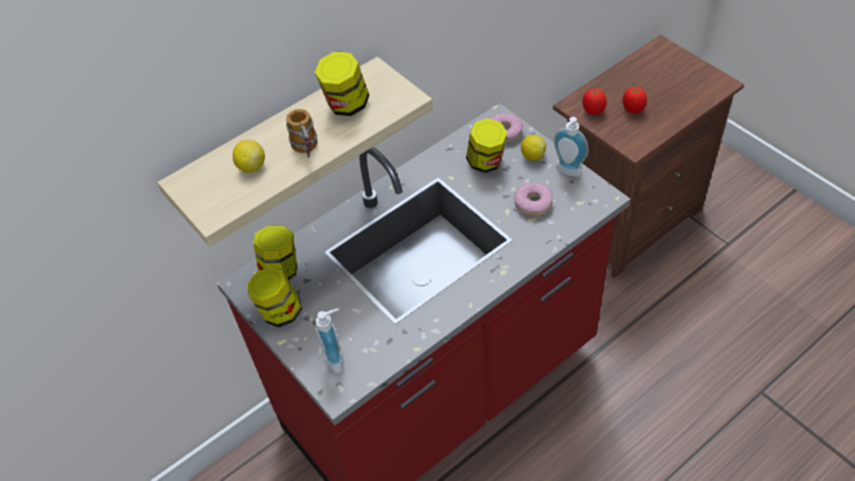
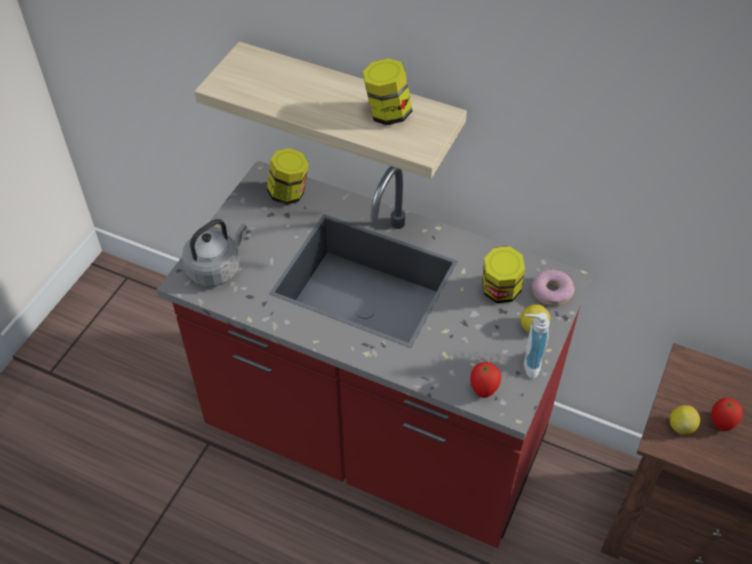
camera: 60 degrees right, 0 degrees up
(251, 166) = (281, 85): lemon -> lemon (681, 426)
(280, 312) = (245, 212): jar -> none
(307, 152) = (315, 112): mug -> none
(338, 358) = (216, 268): soap dispenser -> grey kettle
(533, 203) = (467, 349): donut -> none
(593, 111) = (690, 383): tomato -> tomato (483, 389)

